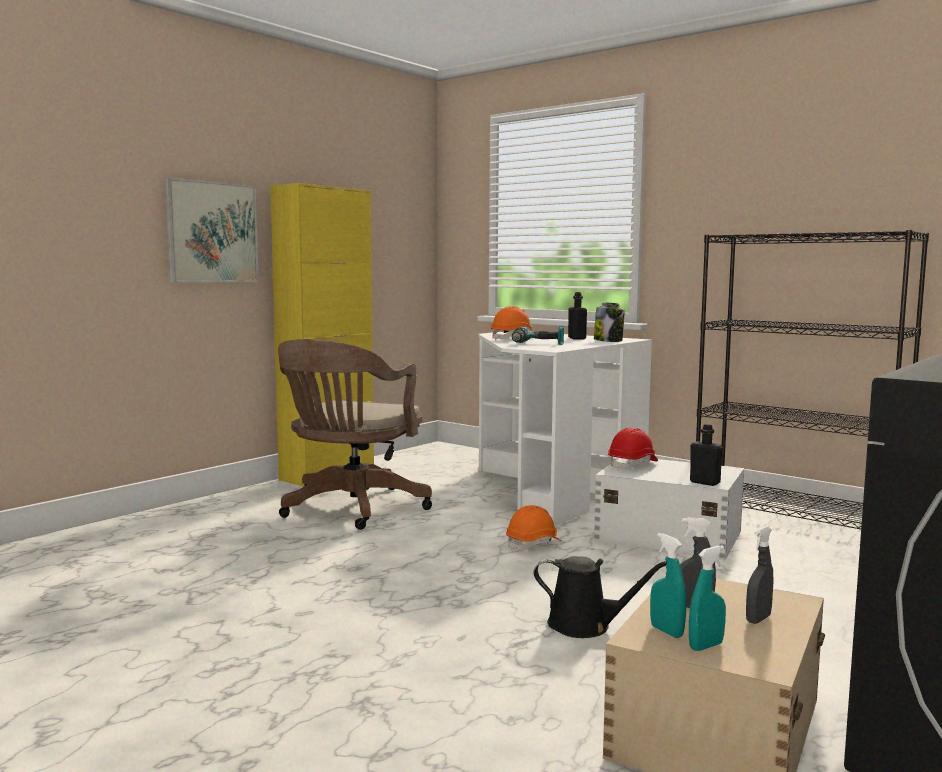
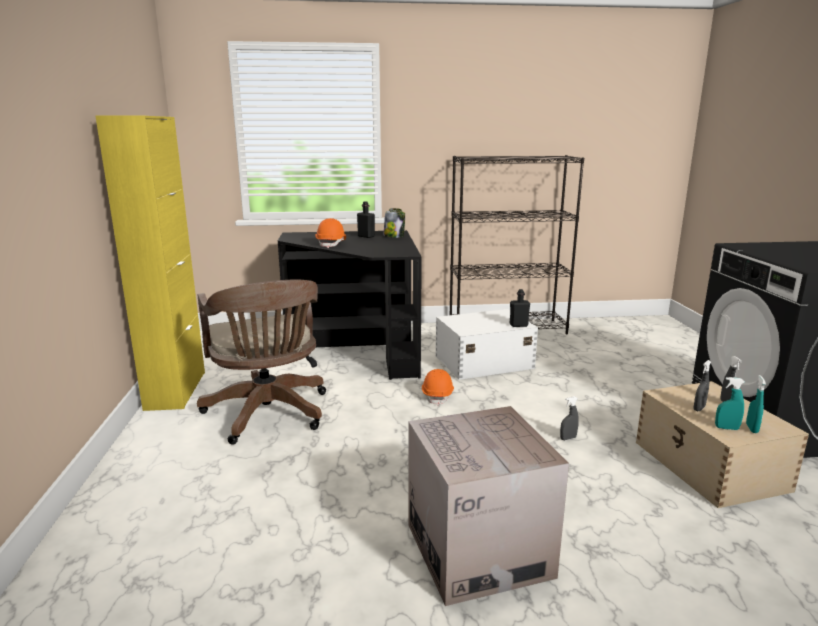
camera: 45 degrees left, 10 degrees up
(212, 232) = (66, 175): picture -> none
(274, 650) = (478, 550): none -> cardboard box
(537, 344) = (374, 248): power drill -> none
(546, 488) = (358, 350): white desk -> black desk
(585, 626) = (568, 438): black watering can -> grey spray bottle
(633, 465) = (459, 323): red hard hat -> none

